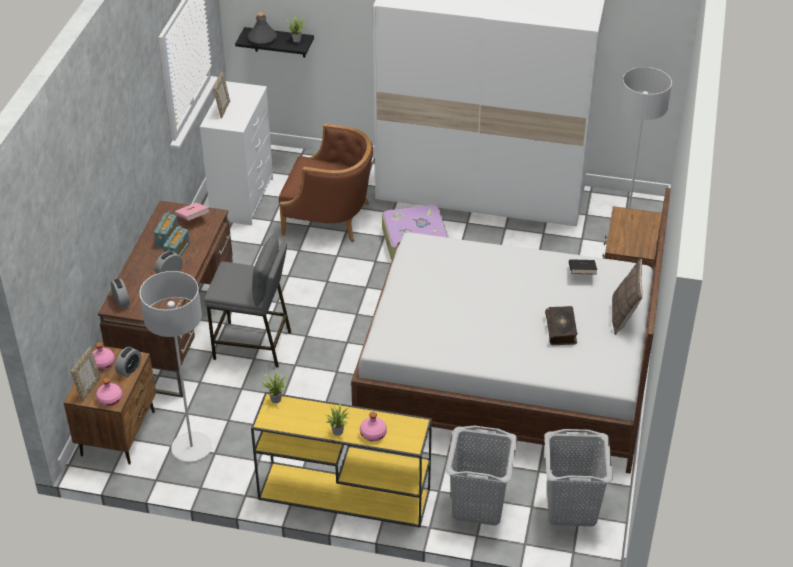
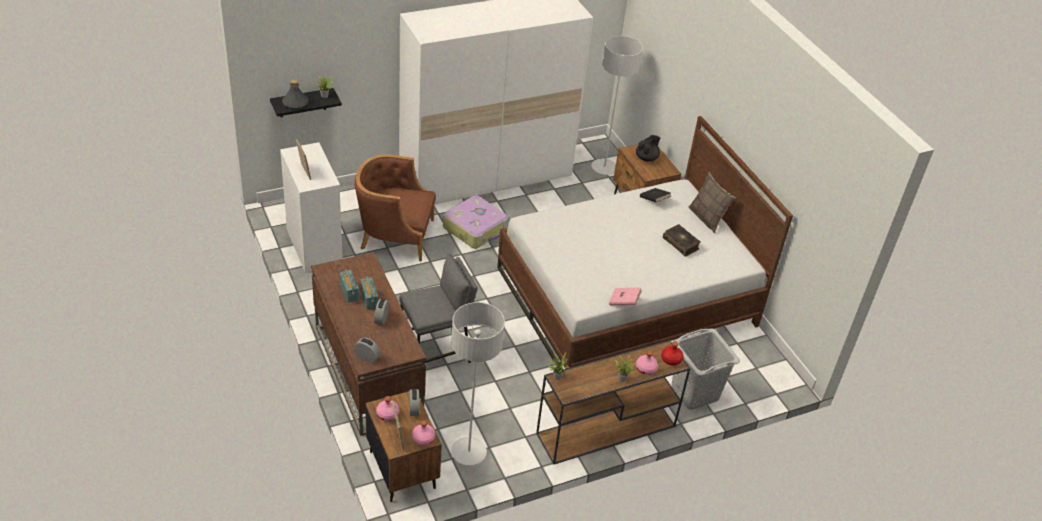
camera: 40 degrees left, 0 degrees up
(192, 218) = (353, 269): pink book -> pink book (624, 302)
(328, 217) = (395, 235): brown armchair -> brown armchair turned 150 degrees counterclockwise
(342, 494) = (605, 430): yellow console table -> brown console table
(410, 437) = (671, 359): none -> red bottle
(572, 507) = (748, 365): grey laundry basket -> none
(635, 228) = (647, 158): none -> black teapot

